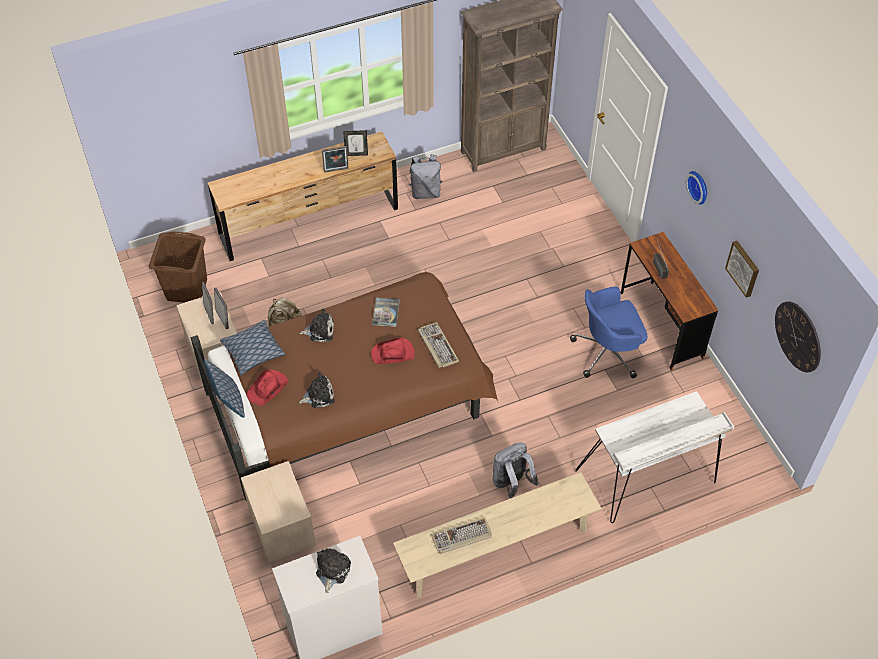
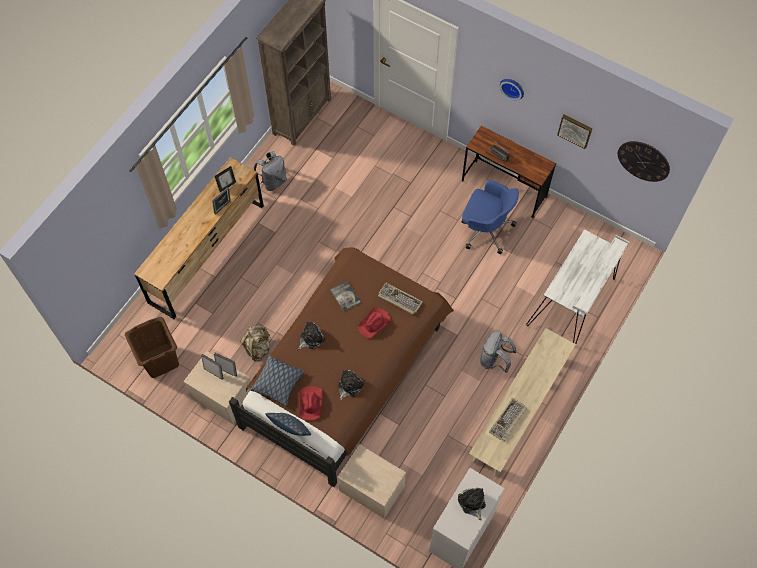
camera: 35 degrees left, 10 degrees up
(608, 352) = (485, 229): blue office chair -> blue office chair turned 105 degrees counterclockwise

